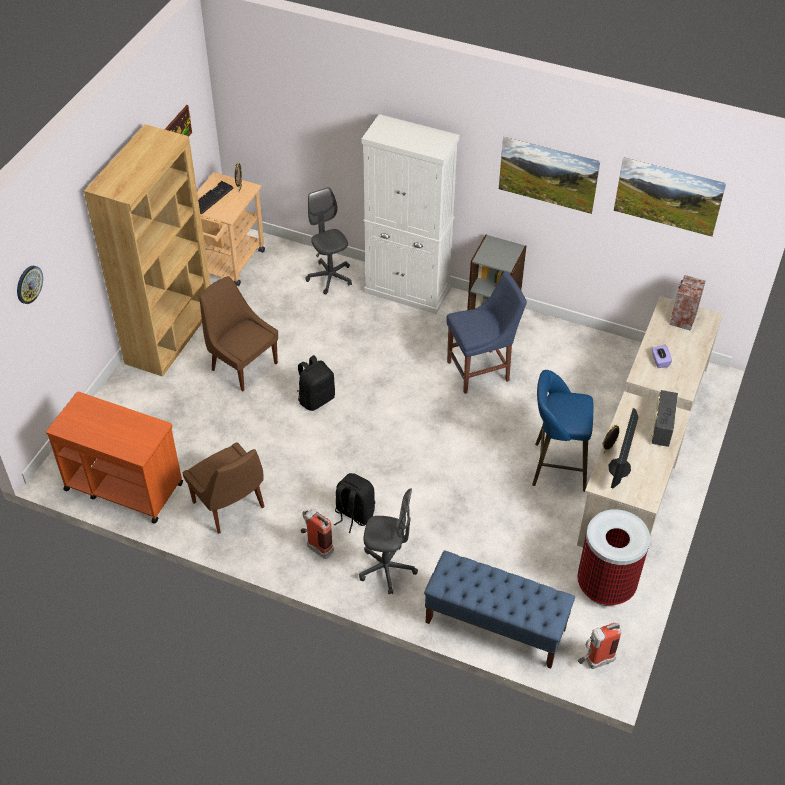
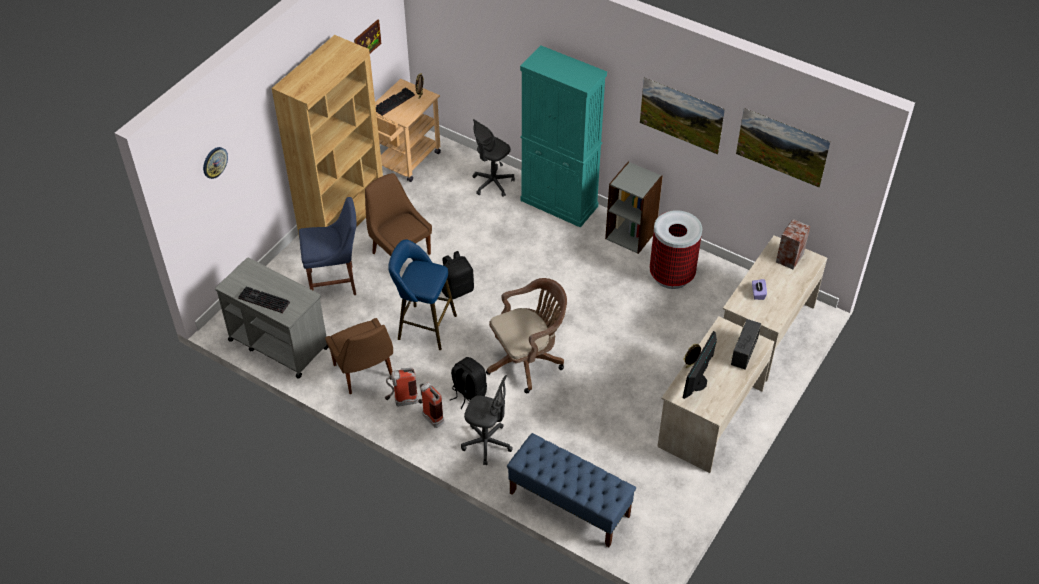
camera: 10 degrees right, 0 degrees up
(105, 439) = (262, 301): none -> keyboard
(123, 486) = (278, 343): orange cart -> grey cart
(330, 277) = (492, 183): grey office chair -> grey office chair turned 120 degrees counterclockwise
(407, 291) = (559, 203): white cabinet -> turquoise cabinet
(412, 468) = (528, 360): none -> brown office chair
(481, 371) = (608, 283): blue chair -> blue chair (335, 282)
(555, 466) = (655, 376): blue stool -> blue stool (423, 326)
(594, 662) = (648, 547): fire extinguisher -> fire extinguisher (402, 402)
(606, 585) = (674, 484): trash can -> trash can (672, 275)

